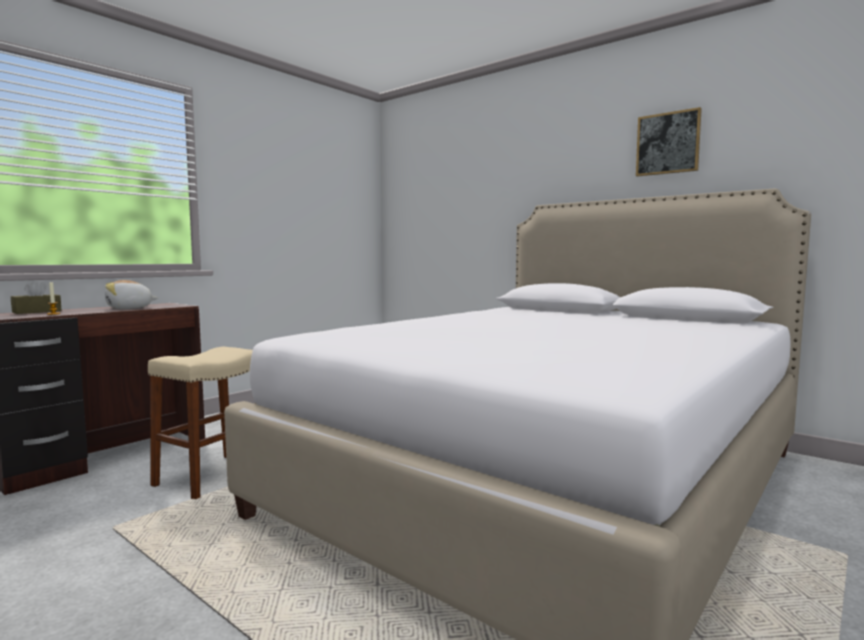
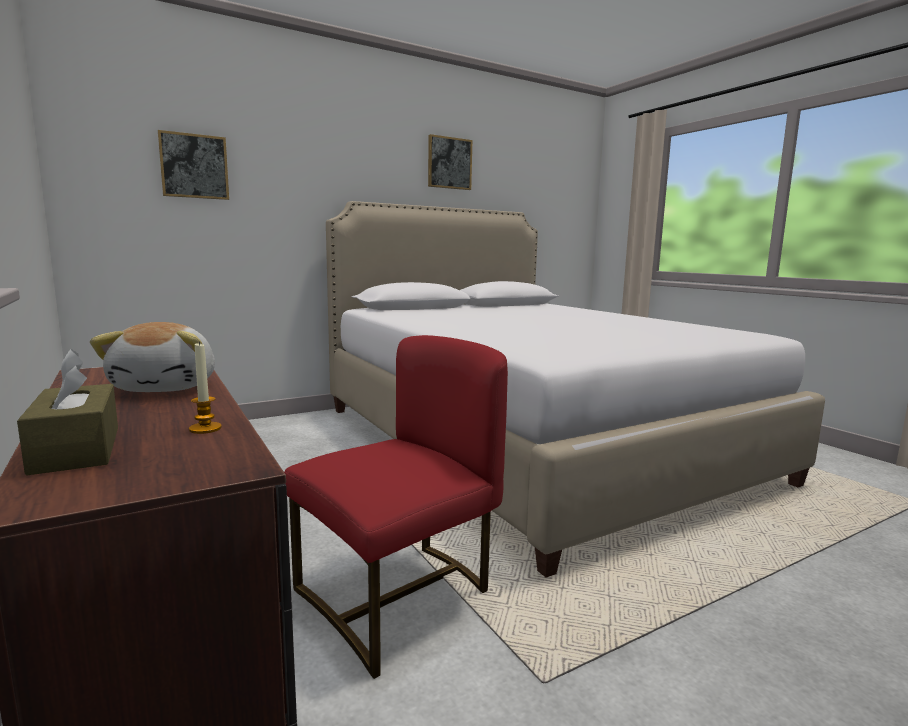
camera: 70 degrees left, 5 degrees up
(213, 476) = (399, 597): beige stool -> red chair
(444, 195) = (194, 166): none -> picture

